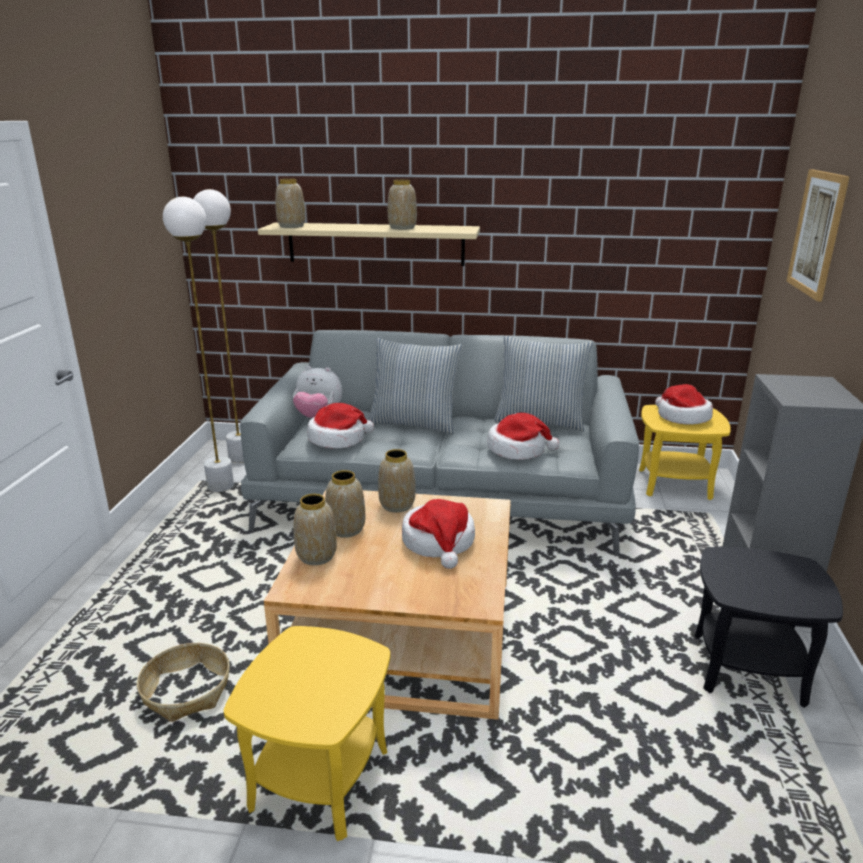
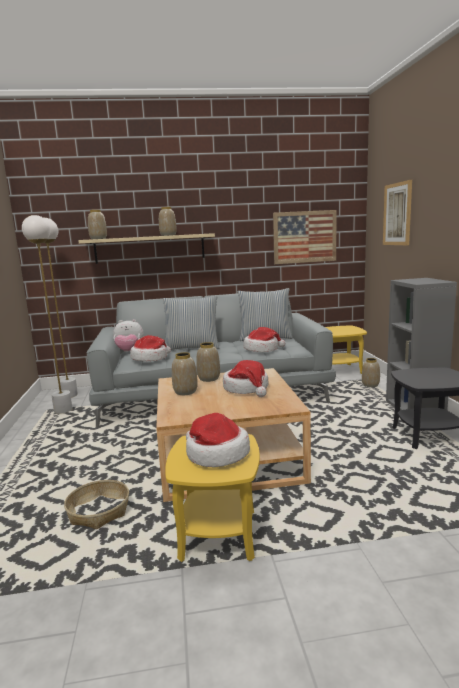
camera: 15 degrees left, 10 degrees down
(317, 556) = (176, 404): vase -> vase (370, 385)
(648, 244) = (304, 237): none -> picture
(682, 417) = (338, 330): hat -> hat (216, 454)

